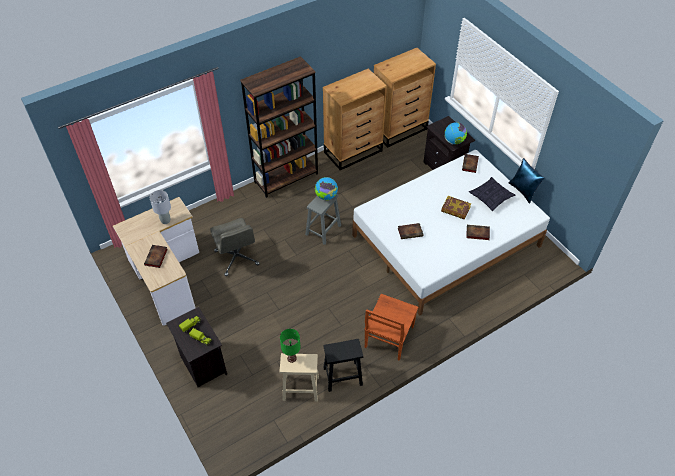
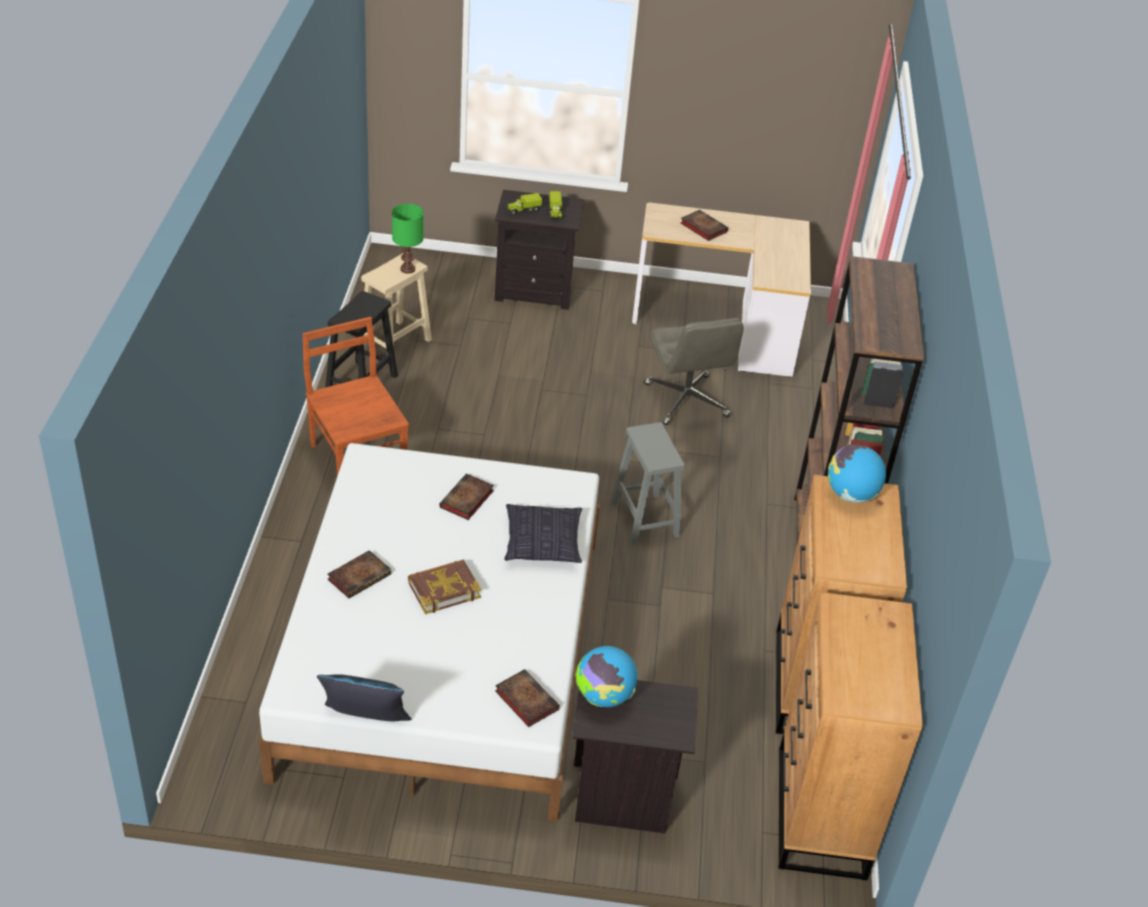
camera: 125 degrees right, 10 degrees down
(165, 220) = (769, 262): grey table lamp -> none
(237, 258) = (686, 401): grey office chair -> grey office chair turned 120 degrees counterclockwise
(326, 196) = (659, 454): globe -> globe (851, 494)
(491, 197) = (410, 661): pillow -> pillow (542, 543)

